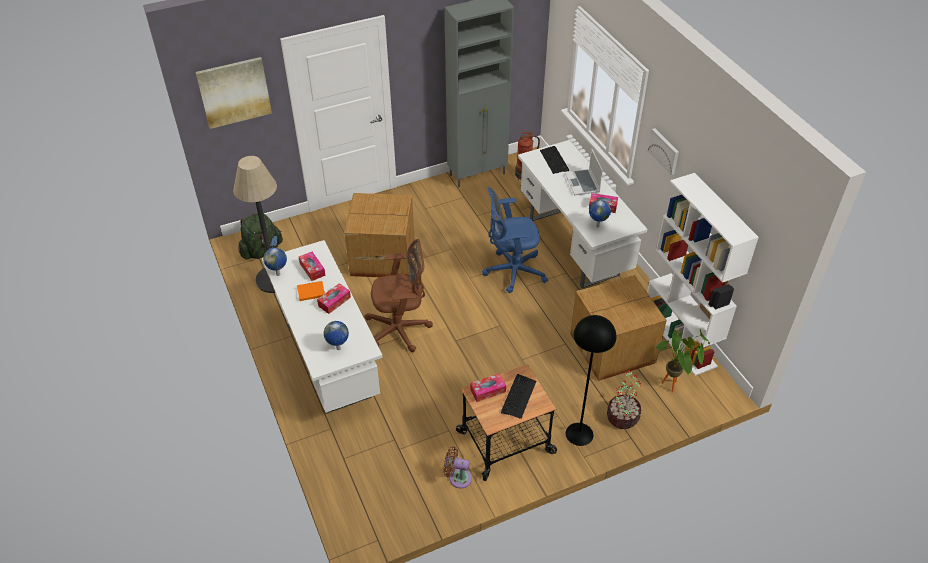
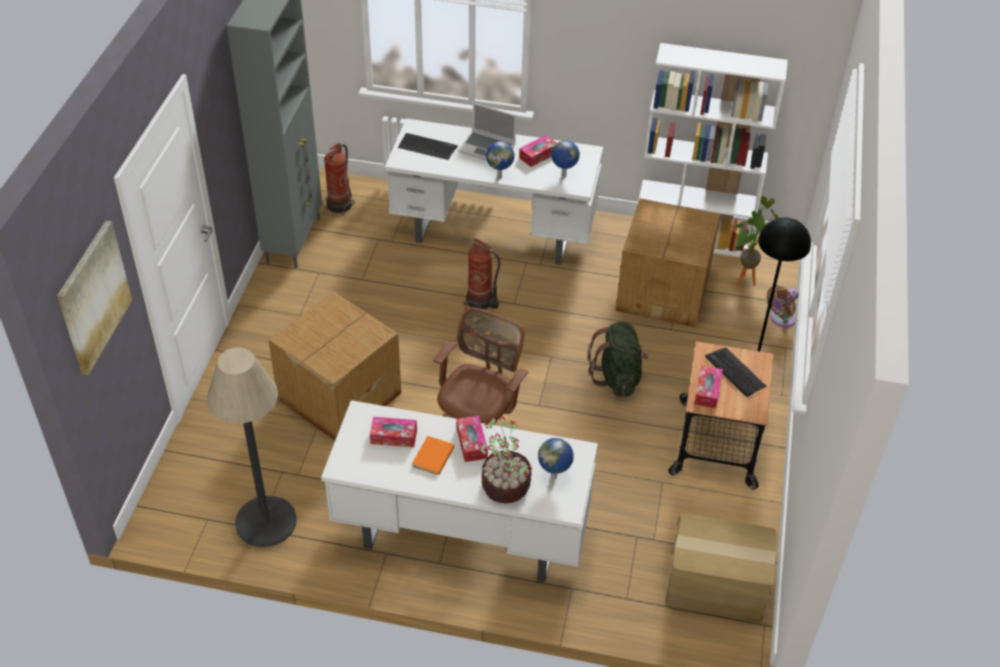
camera: 55 degrees left, 0 degrees up
(262, 251) = (197, 509): green backpack -> green backpack (617, 377)
(278, 274) = (369, 473): globe -> globe (500, 176)
(387, 499) = (715, 587): none -> cardboard box
(457, 477) = (732, 509): brown fan -> brown fan (781, 319)
(511, 271) = (481, 302): blue office chair -> fire extinguisher
(622, 416) = (755, 337): potted plant -> potted plant (504, 485)
(664, 151) = (590, 46): picture -> none

